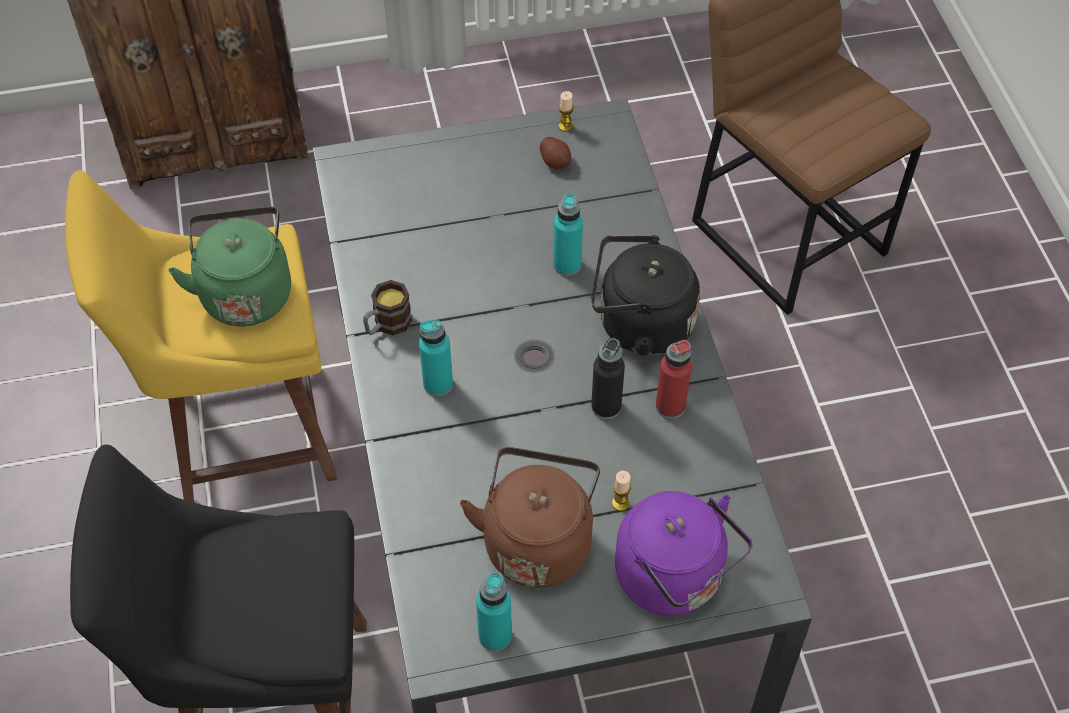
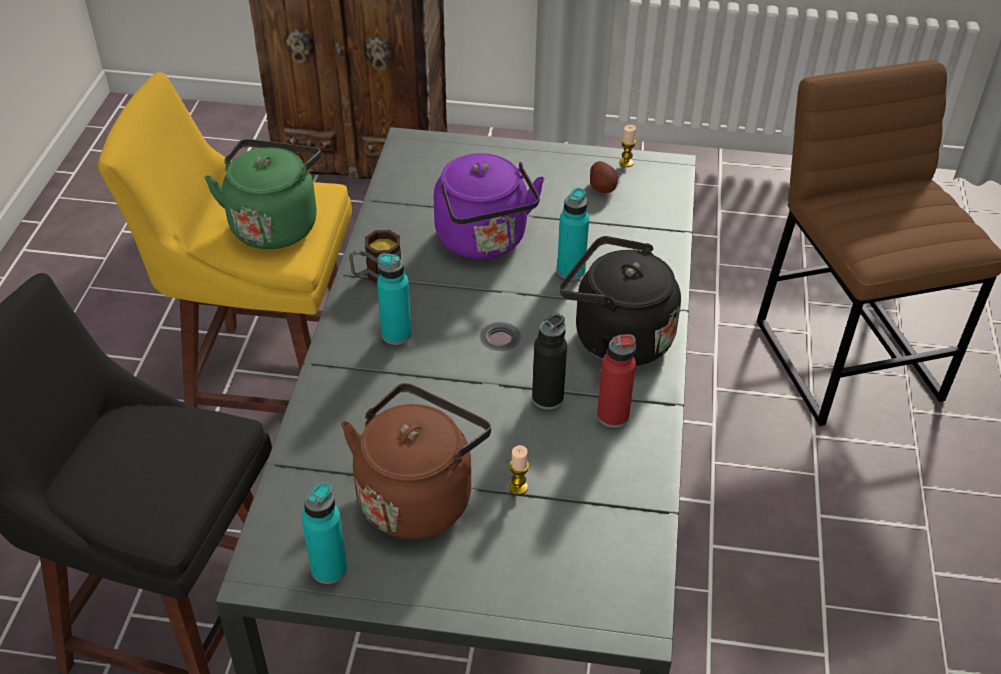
camera: 20 degrees right, 10 degrees down
(674, 579) = (539, 575): purple kettle -> purple kettle (484, 241)

